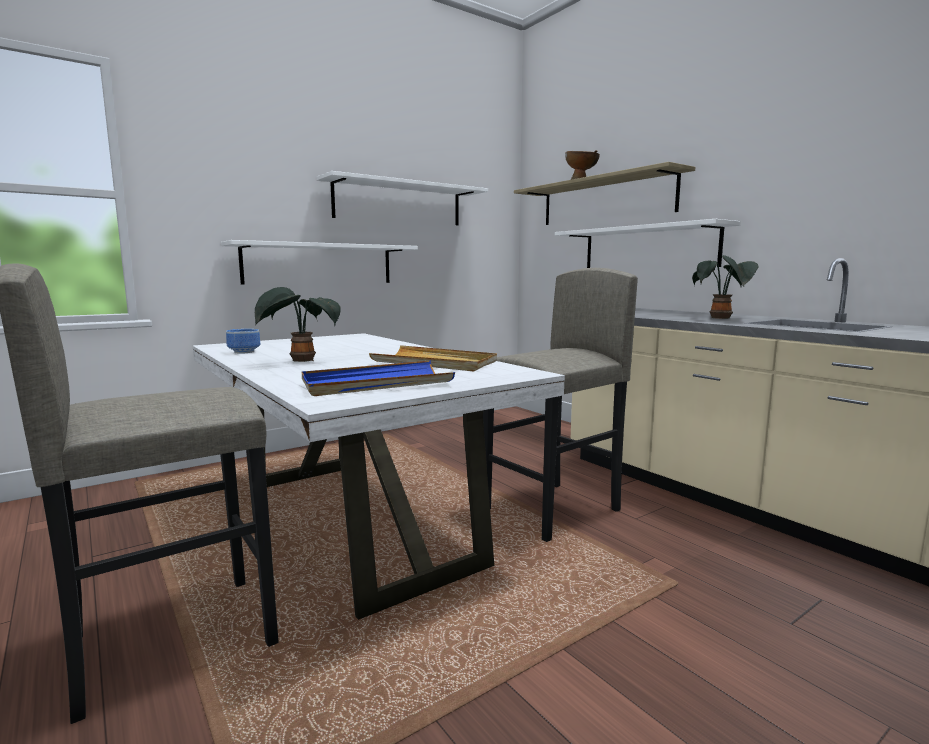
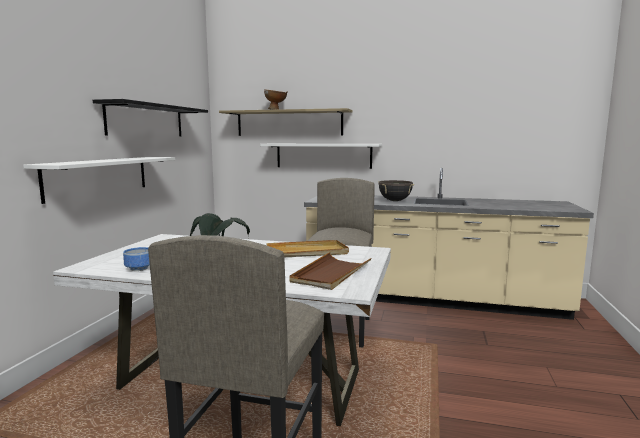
camera: 40 degrees left, 0 degrees up
(376, 384) = (331, 273): blue tray -> brown tray
(399, 203) = (146, 121): white shelf -> black shelf
(722, 319) = (395, 201): potted plant -> black cooking pot

